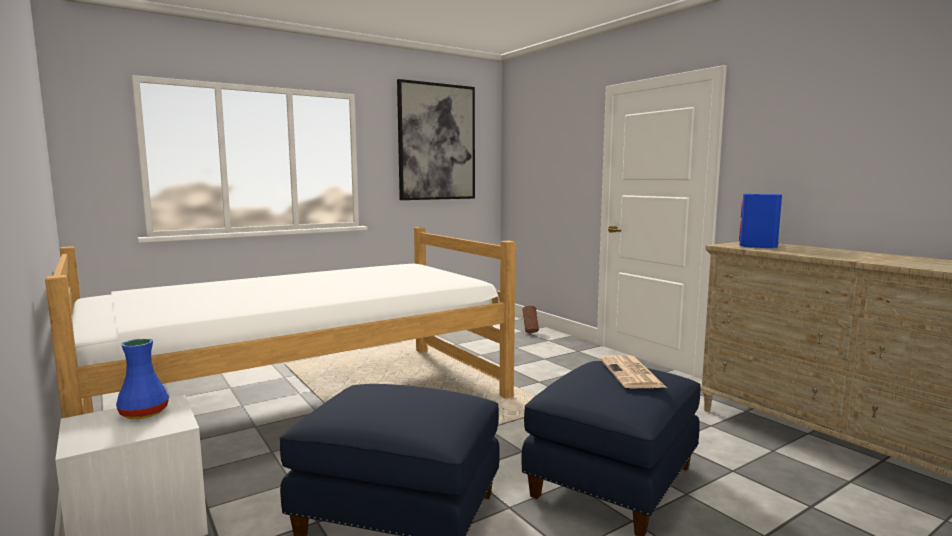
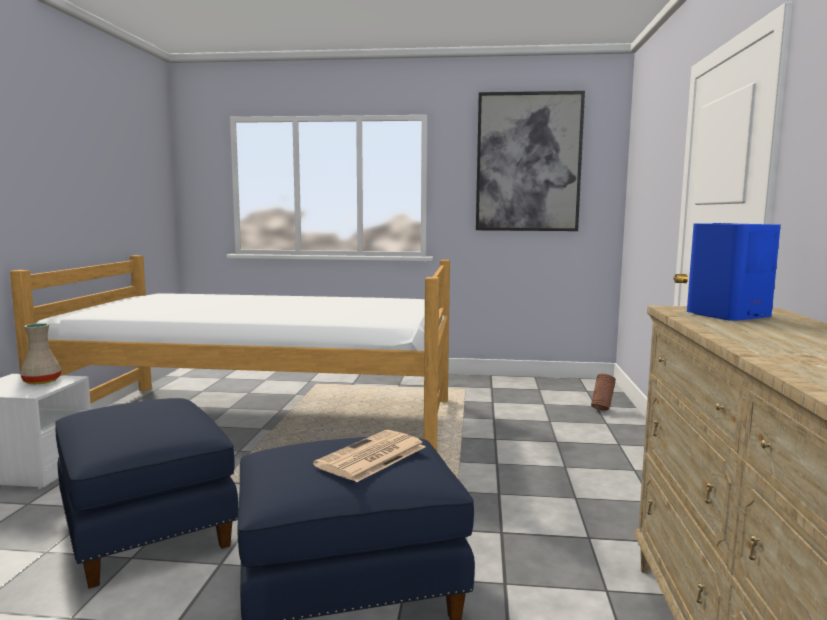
camera: 40 degrees right, 0 degrees up
(143, 414) = (41, 382): blue vase -> beige vase

